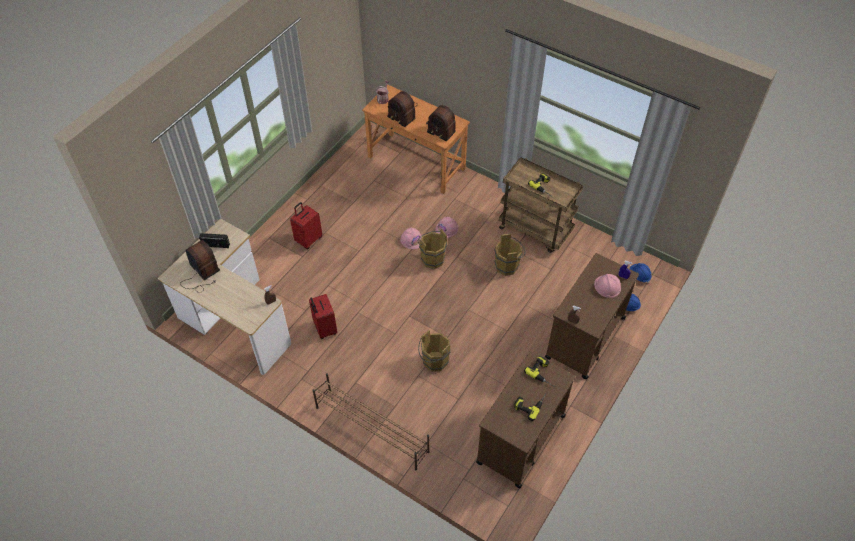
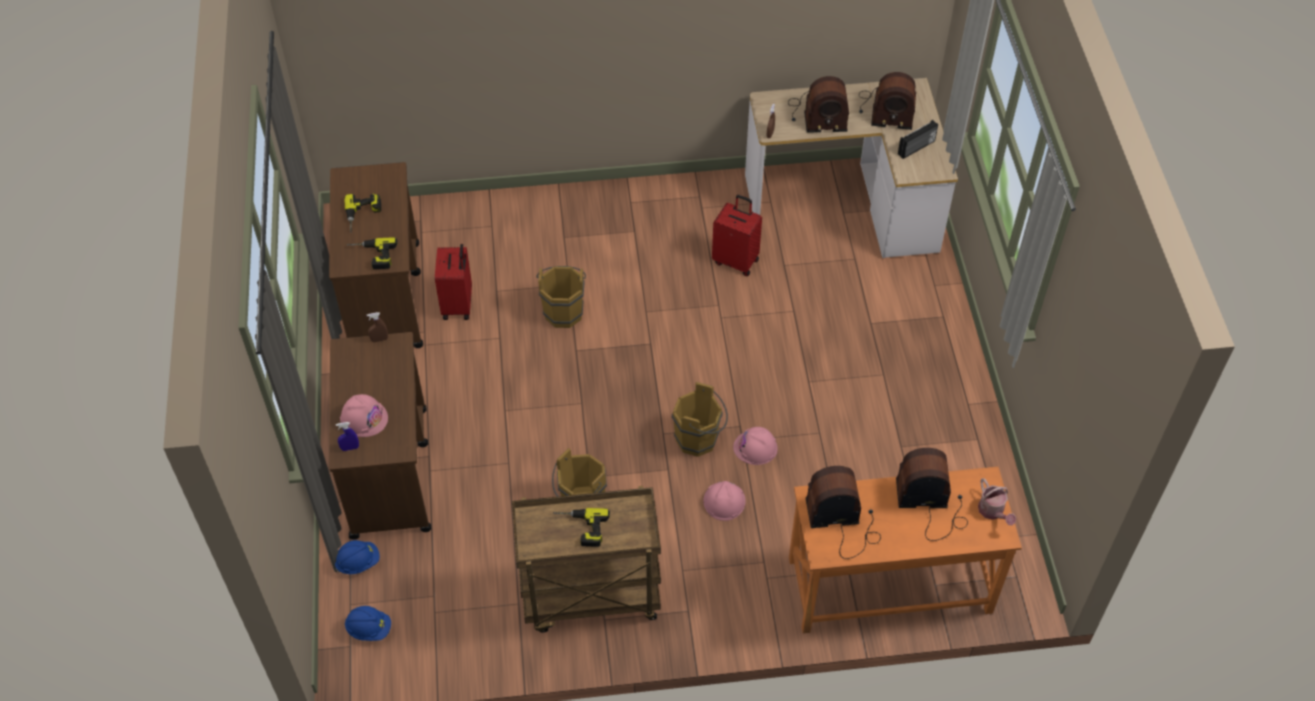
camera: 140 degrees right, 0 degrees up
(236, 295) = (817, 115): none -> radio
(308, 239) = (891, 350): red suitcase -> red suitcase (458, 305)
(371, 428) = (567, 201): brown shoe rack -> none

